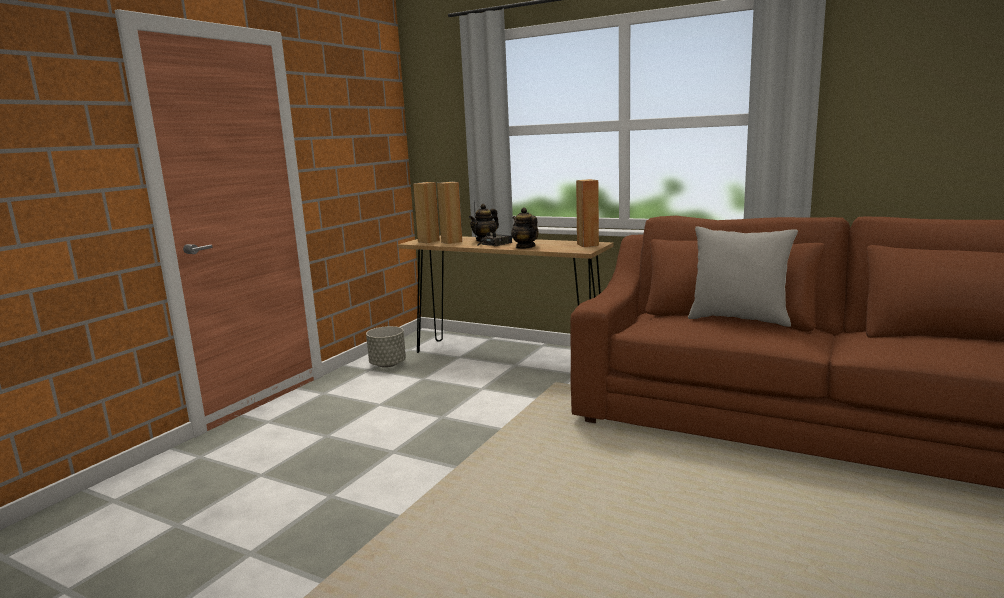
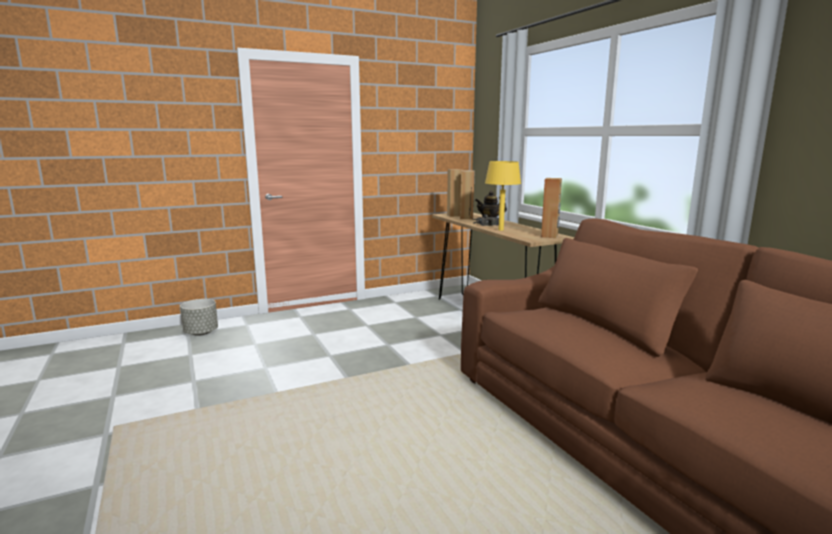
camera: 35 degrees right, 0 degrees up
(388, 364) = (410, 302): grey planter -> grey planter (201, 333)
(525, 247) = (500, 230): teapot -> yellow table lamp
(739, 319) = (594, 326): grey pillow -> none

